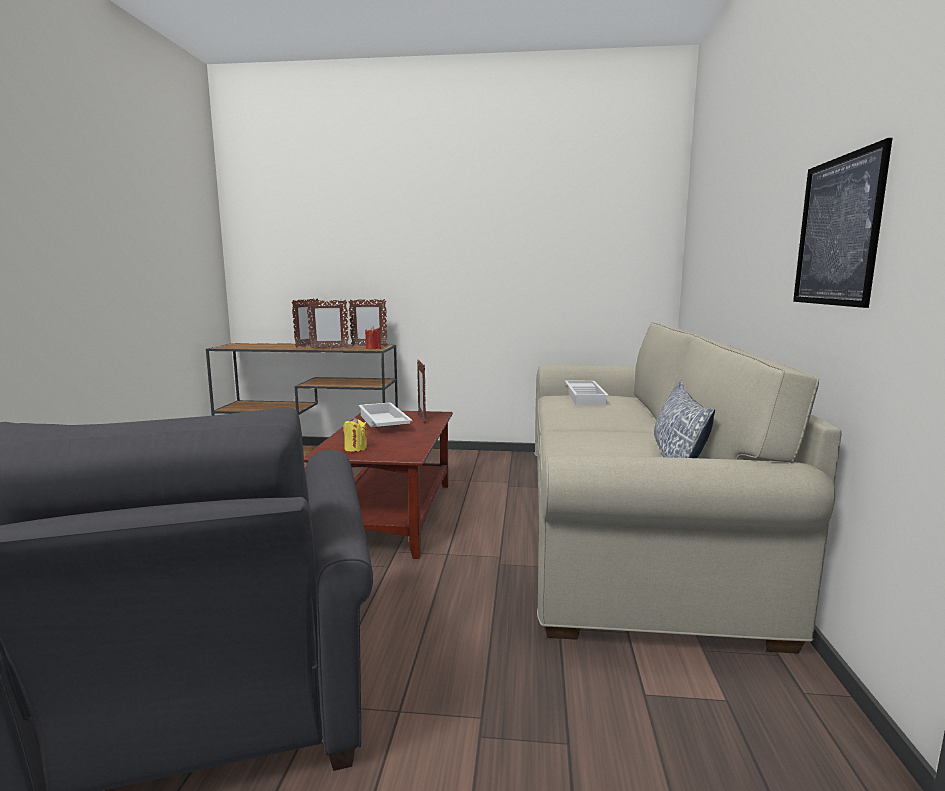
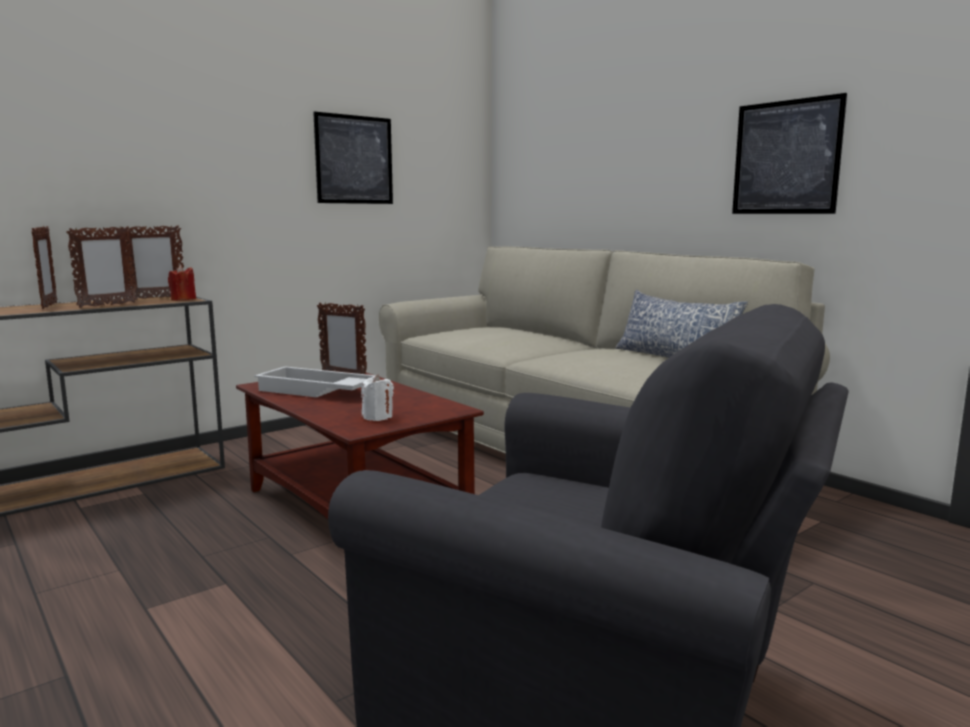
camera: 45 degrees left, 0 degrees up
(355, 449) = (377, 417): yellow candle -> white candle
(533, 247) = (354, 160): none -> picture
(586, 397) = (468, 331): white tray -> none

